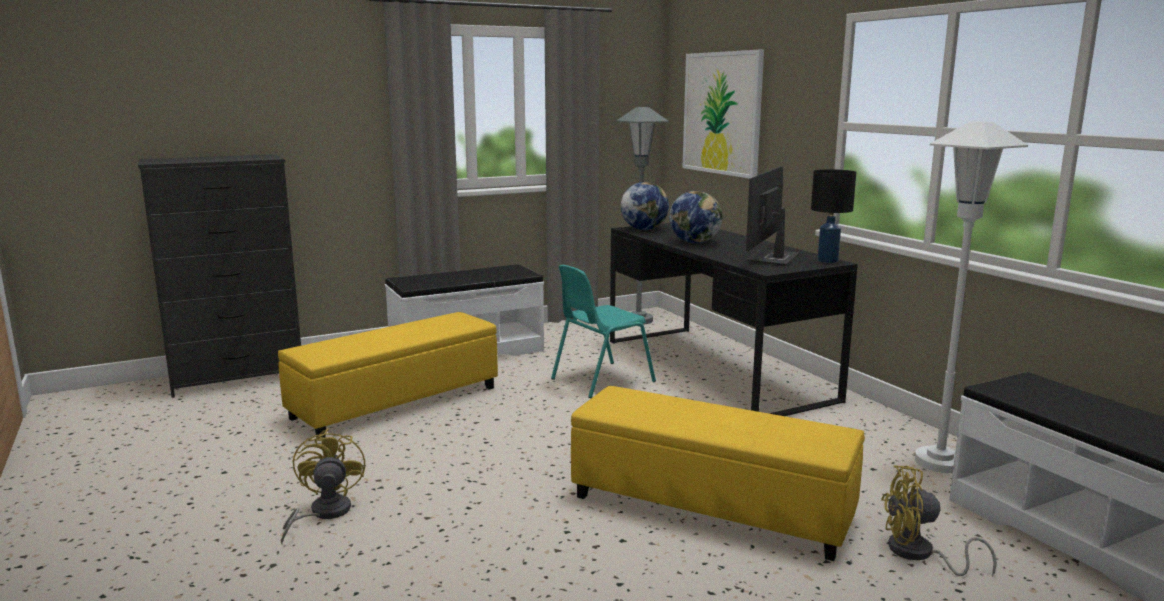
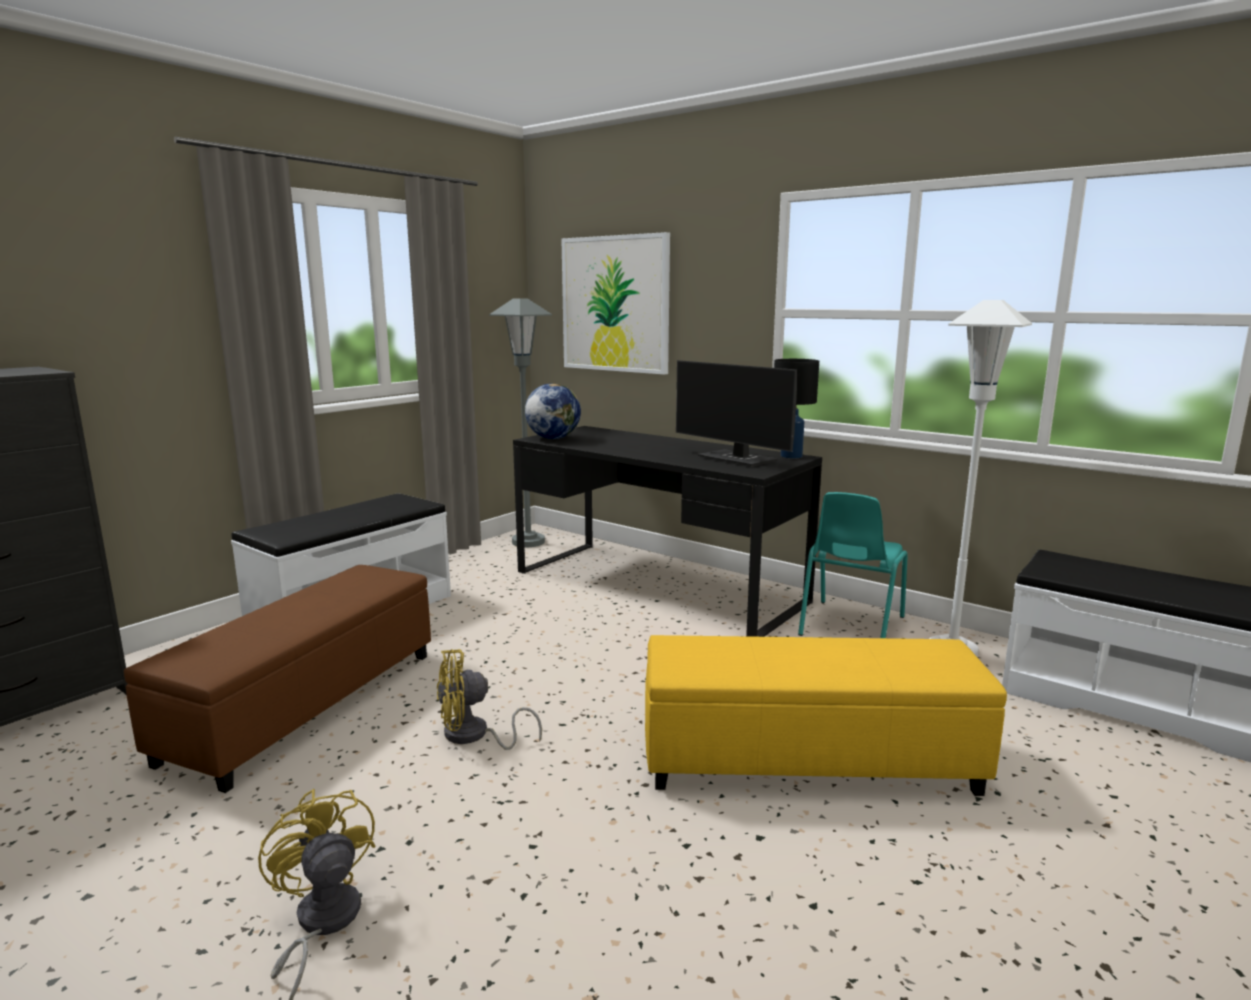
camera: 25 degrees left, 0 degrees up
(395, 402) = (305, 704): yellow ottoman -> brown ottoman
(600, 380) = (548, 622): turquoise chair -> turquoise chair (849, 626)
(695, 242) = (631, 448): globe -> none
(773, 259) = (738, 459): monitor -> monitor turned 45 degrees counterclockwise
(919, 554) = (1042, 763): yellow fan -> yellow fan (474, 736)

